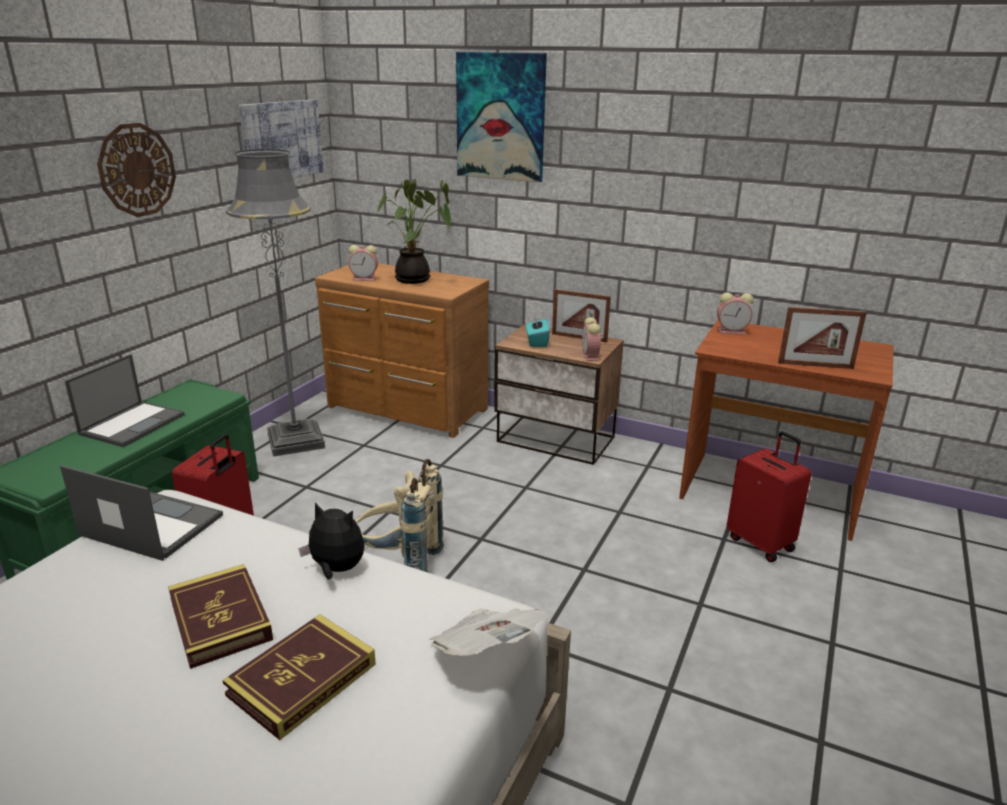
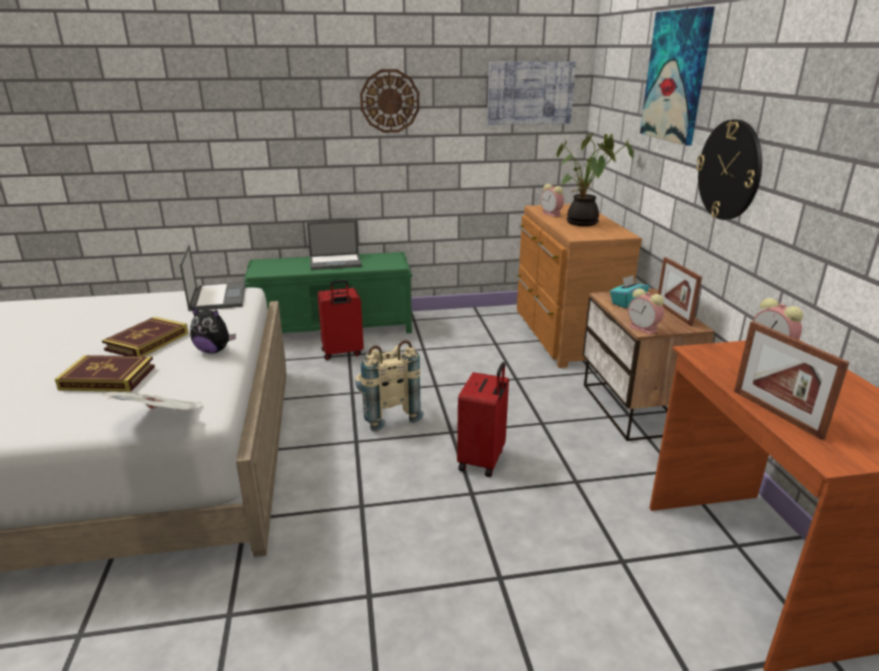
camera: 55 degrees right, 0 degrees up
(296, 441) = (465, 323): grey floor lamp -> none
(336, 570) = (214, 350): plush toy -> plush toy turned 120 degrees clockwise
(591, 356) = (644, 329): alarm clock -> alarm clock turned 90 degrees counterclockwise
(603, 199) = (729, 170): none -> wall clock
(761, 543) = (652, 591): red suitcase -> red suitcase (483, 460)

